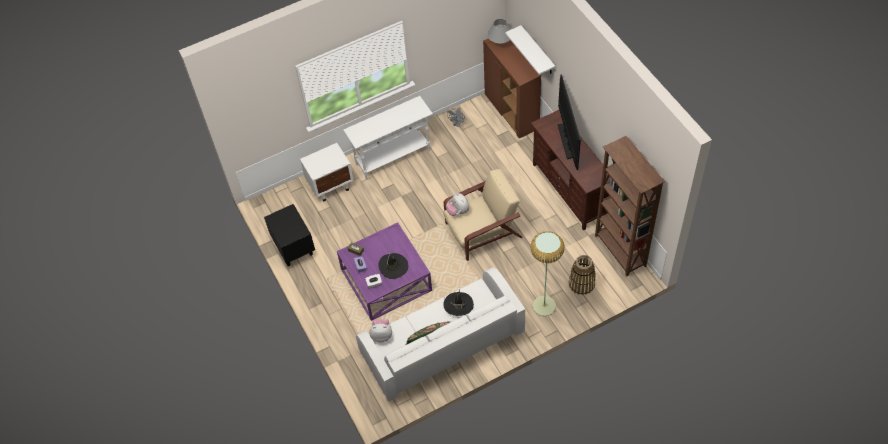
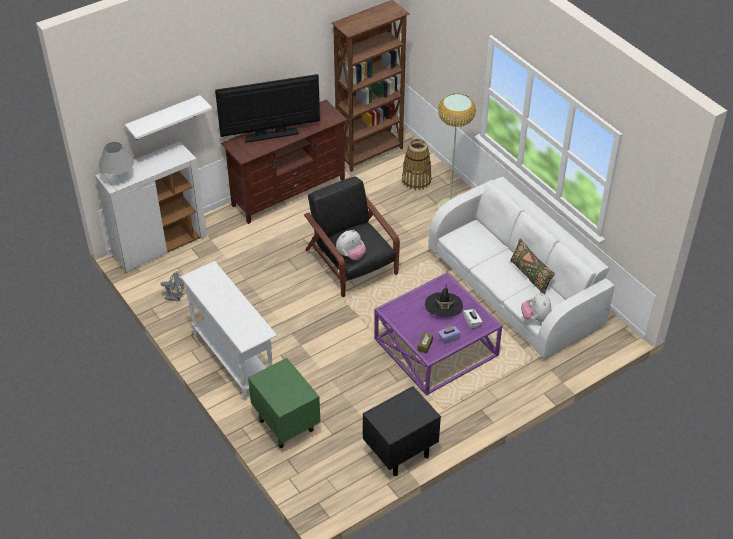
camera: 100 degrees left, 10 degrees down
(331, 186) = (285, 424): white nightstand -> green nightstand
(458, 305) = (480, 253): black hat -> none
(482, 231) = (352, 263): beige armchair -> black armchair
(512, 112) = (160, 245): brown cabinet -> white cabinet

